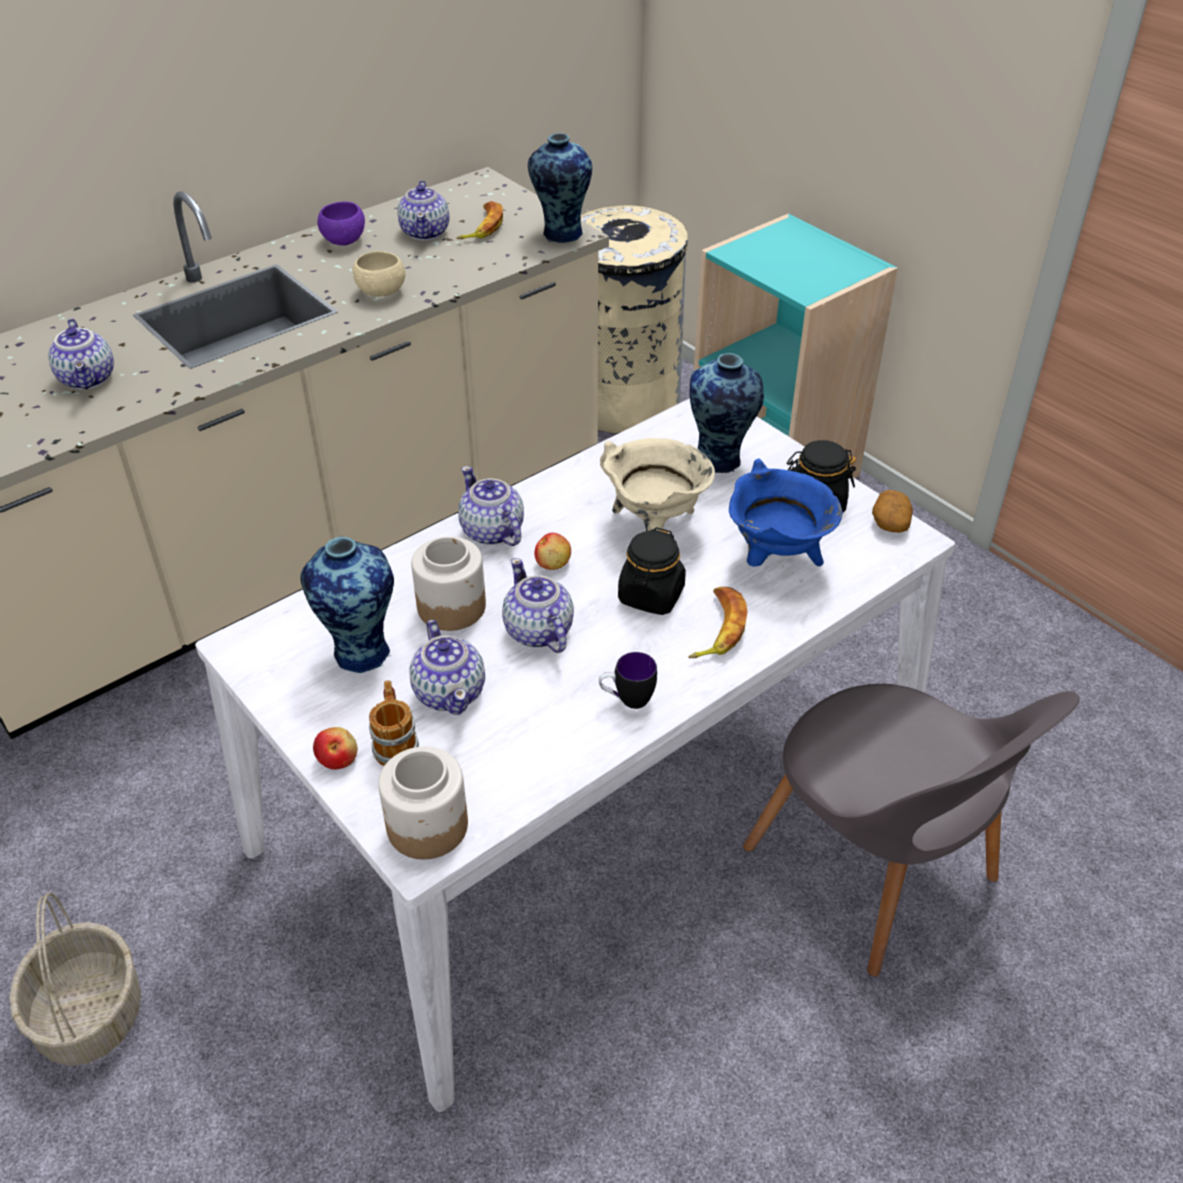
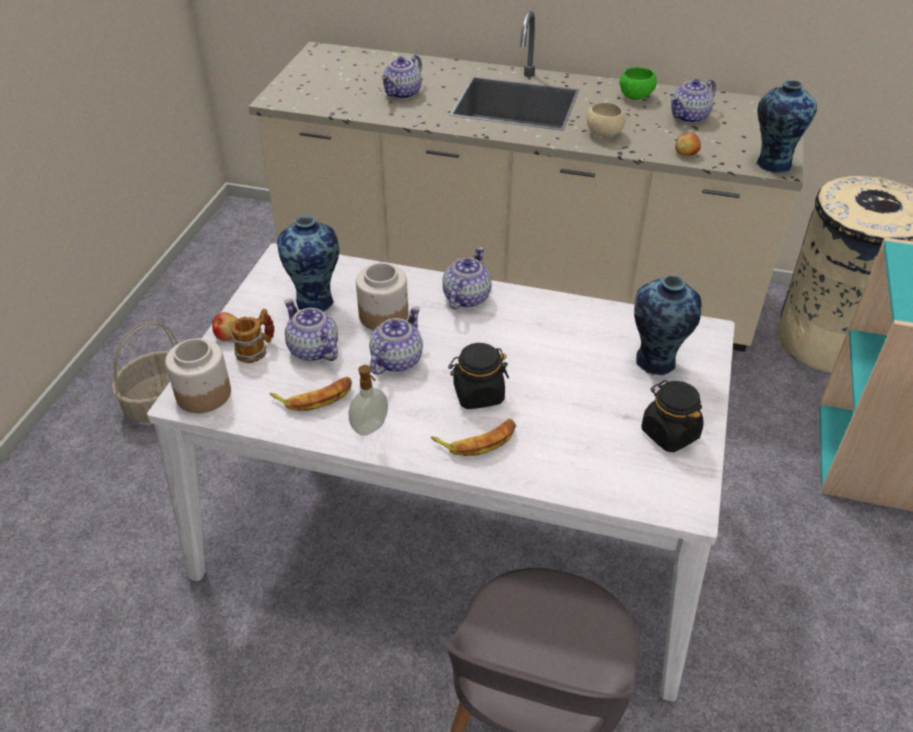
camera: 55 degrees right, 0 degrees up
(343, 241) = (635, 97): purple bowl -> green bowl
(450, 692) = (313, 350): teapot -> teapot turned 105 degrees clockwise
(482, 227) = (729, 132): banana -> banana (315, 397)
(553, 563) = (464, 336): apple -> apple (686, 154)
(627, 700) = (371, 428): mug -> soap dispenser
(655, 524) = (550, 363): beige cooking pot -> none
(776, 559) = (580, 439): blue cooking pot -> none
(890, 522) = (694, 485): potato -> none

